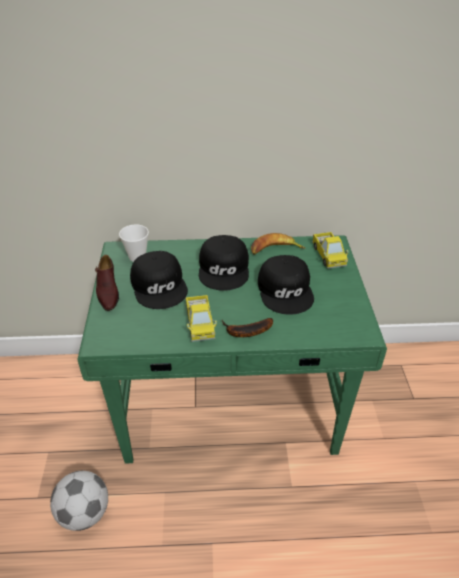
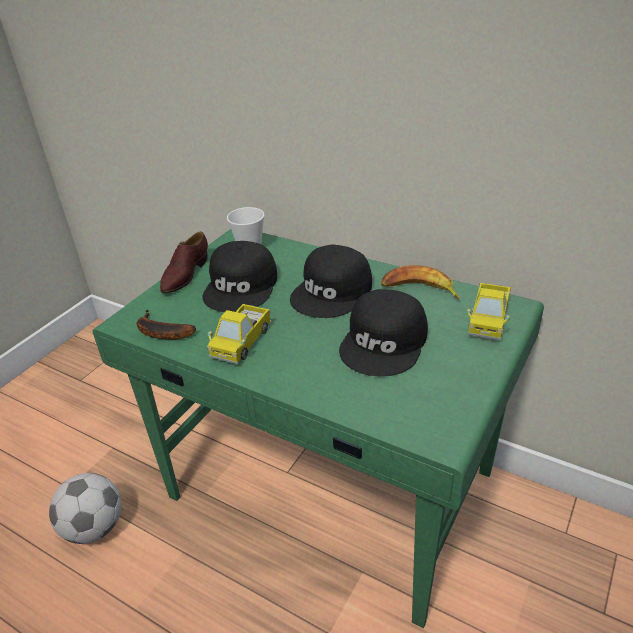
camera: 35 degrees right, 5 degrees down
(246, 332) = (284, 372): banana -> banana (160, 332)

